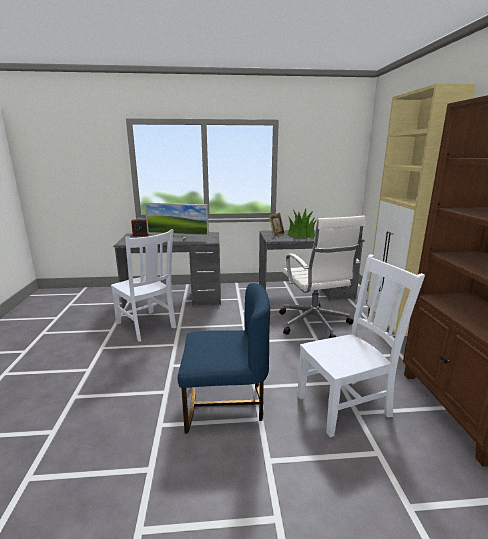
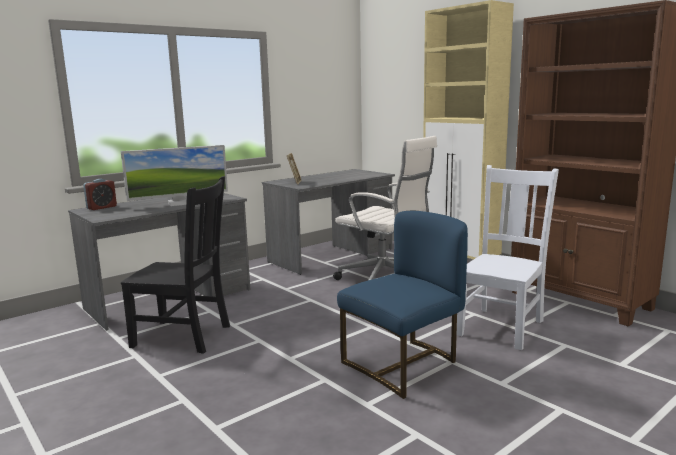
camera: 35 degrees left, 5 degrees down
(146, 326) = (185, 336): white chair -> black chair
(301, 234) = (321, 178): potted plant -> none

